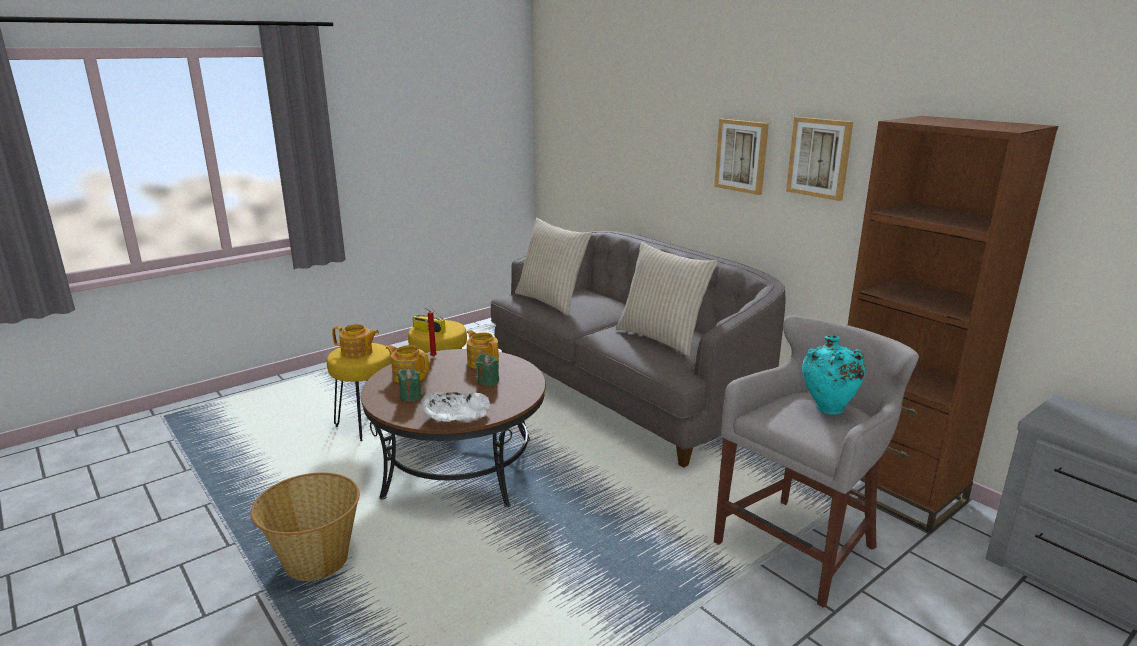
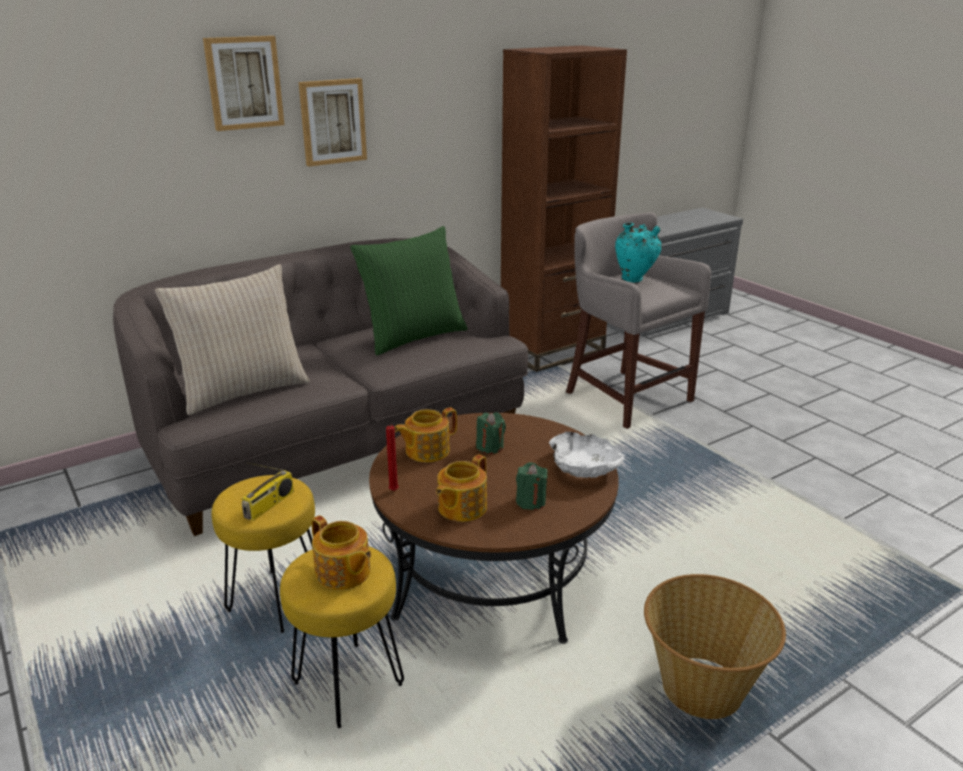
camera: 85 degrees left, 5 degrees up
(357, 353) = (343, 573): teapot -> teapot turned 120 degrees clockwise
(661, 338) = (413, 337): beige pillow -> green pillow
(819, 157) = (419, 104): picture -> picture (244, 83)

